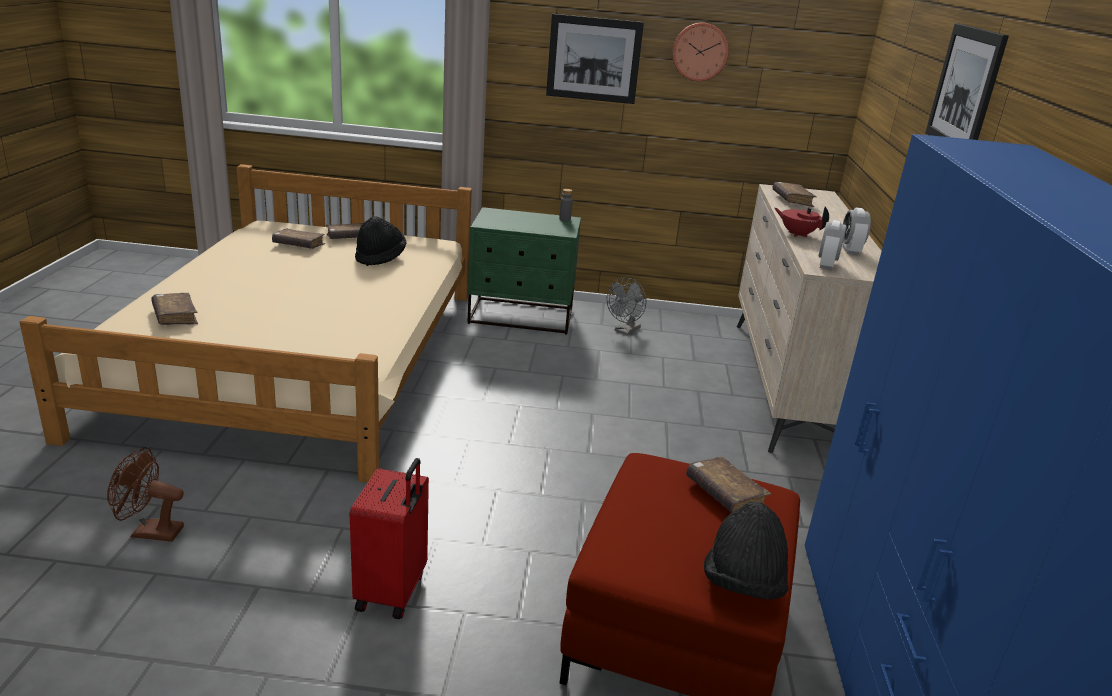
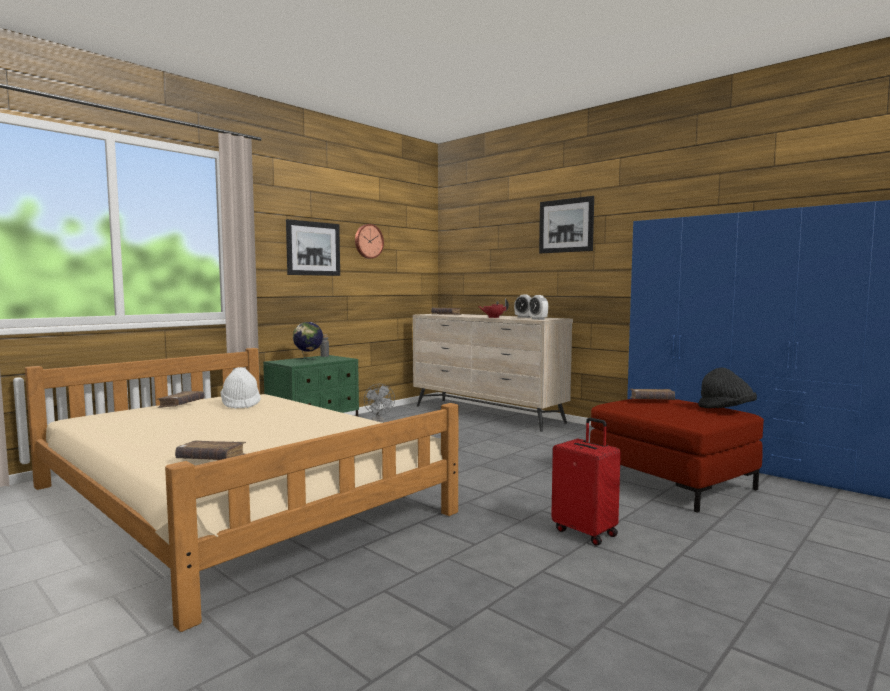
camera: 50 degrees left, 20 degrees down
(150, 532) = (422, 600): brown fan -> none
(298, 245) = (158, 415): brown book -> none
(380, 257) = (241, 404): black hat -> white hat
(528, 219) = (308, 359): none -> globe

